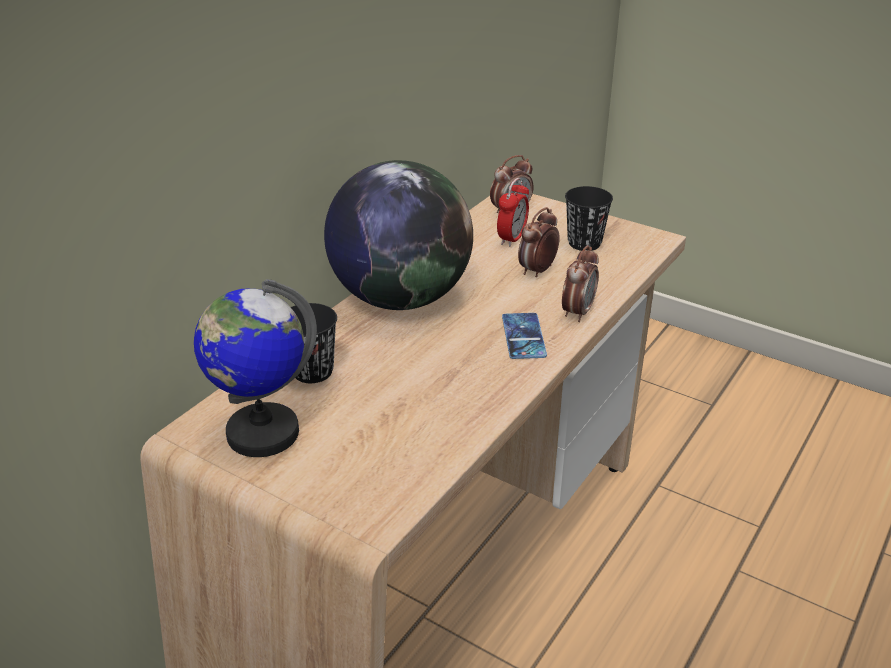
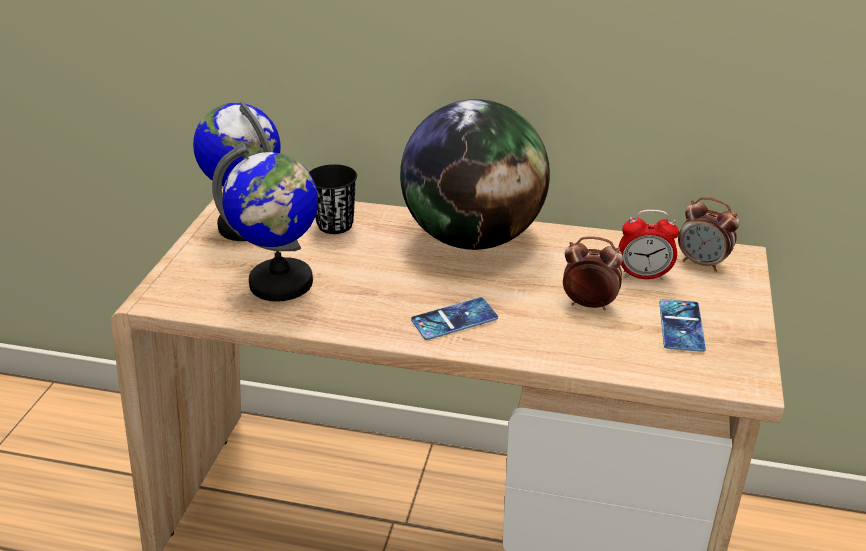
camera: 70 degrees right, 0 degrees up
(402, 425) = (281, 283): none -> globe
(577, 312) = (524, 346): alarm clock -> none
(584, 243) = (681, 326): black cup -> phone

